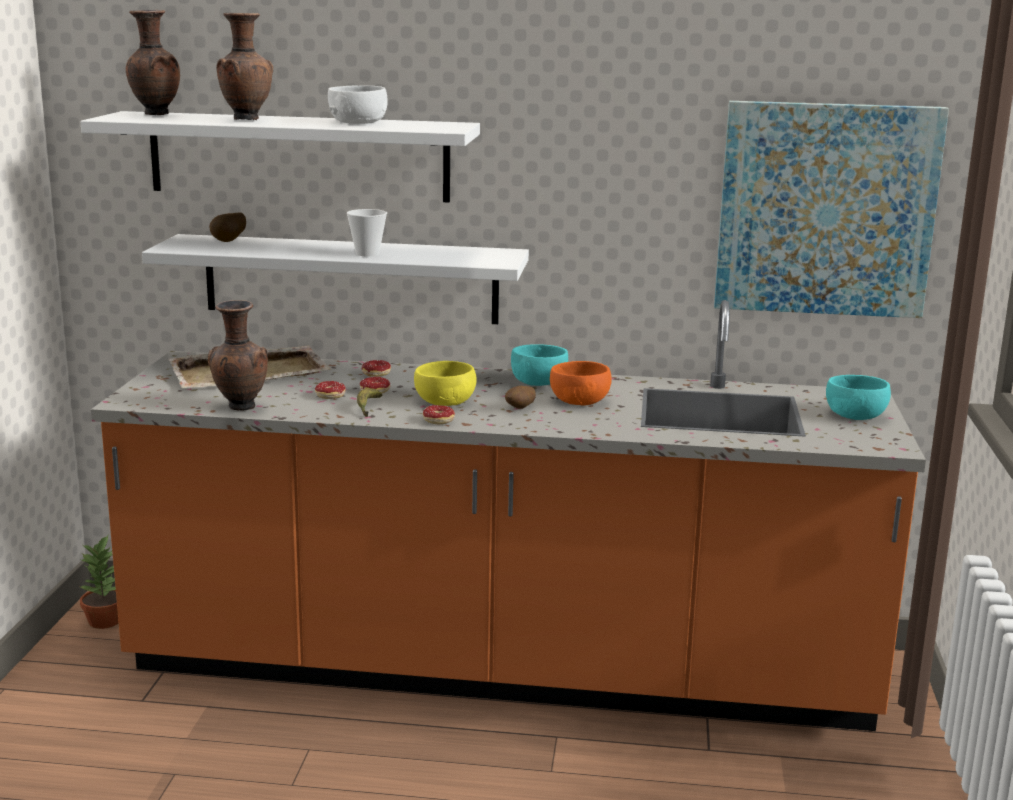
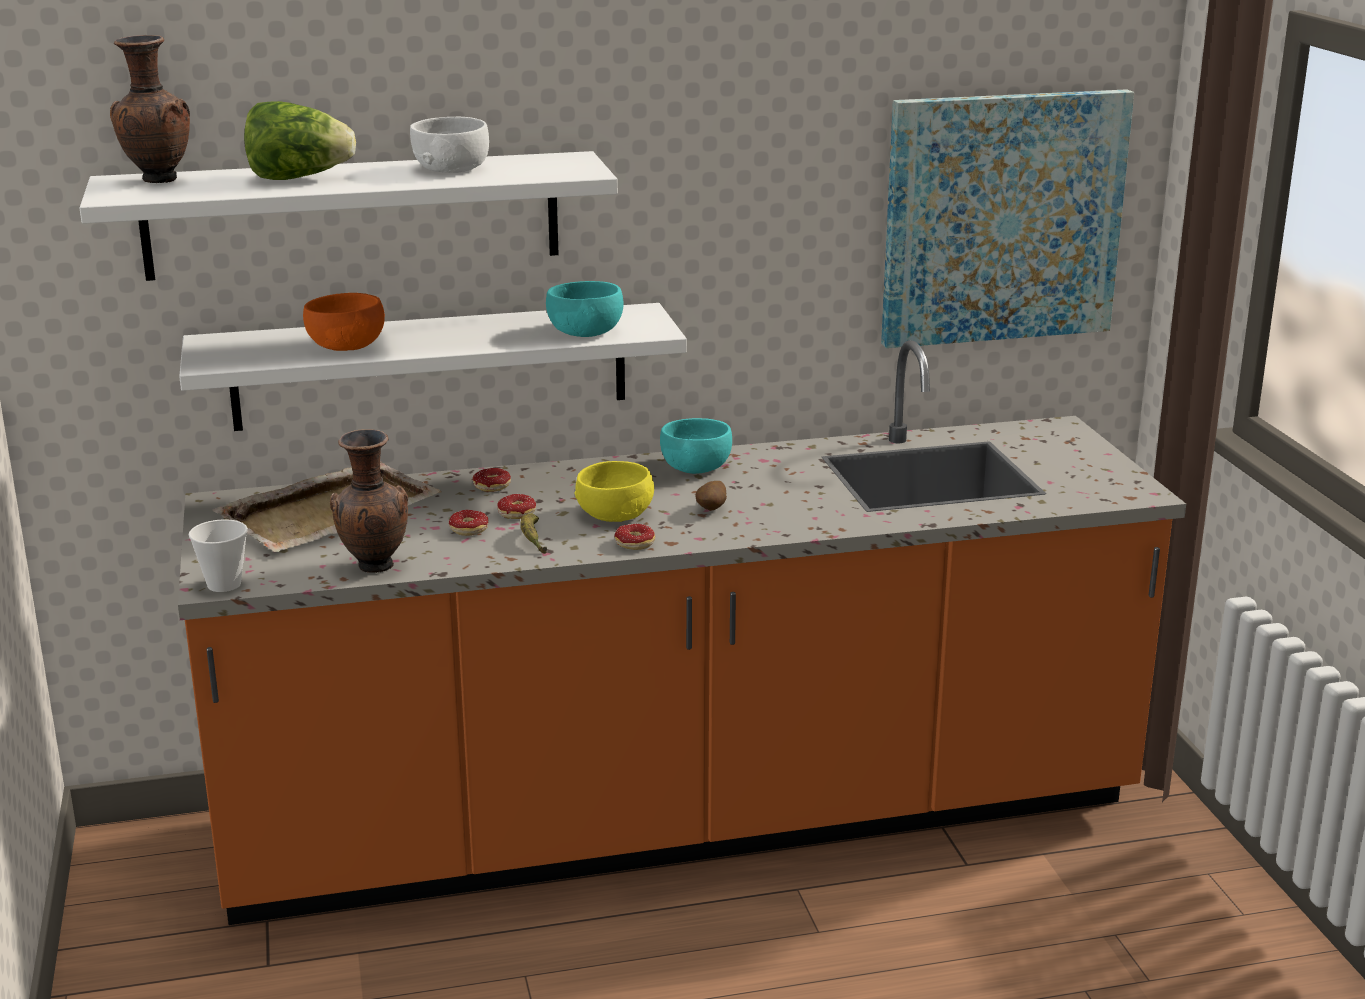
camera: 20 degrees left, 5 degrees up
(105, 621) = (135, 869): potted plant -> none
(230, 241) = (275, 340): potato -> none
(246, 119) = (299, 178): brown vase -> lettuce
(367, 254) = (479, 338): cup -> cup (224, 584)
(580, 400) = (768, 486): orange bowl -> orange bowl (346, 344)
(856, 415) = (1072, 456): turquoise bowl -> turquoise bowl (586, 331)

